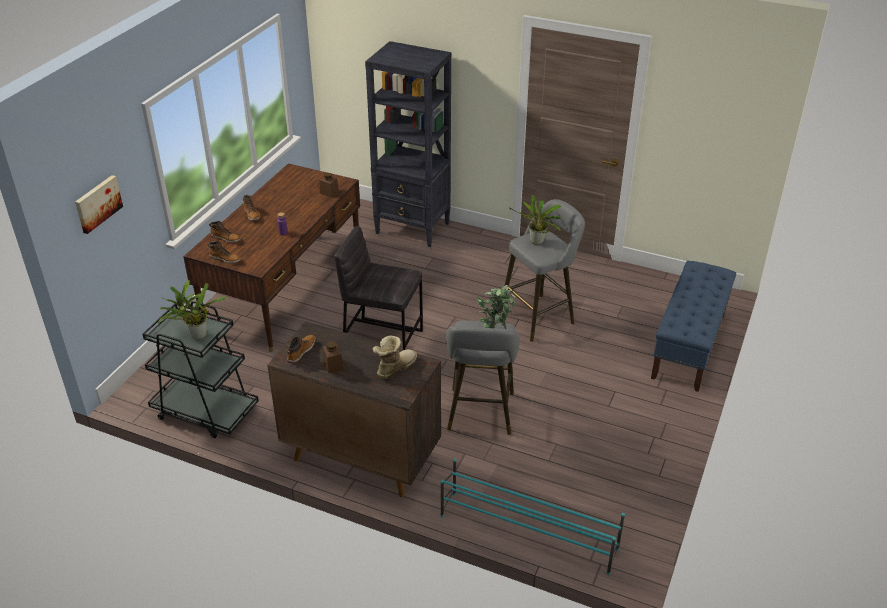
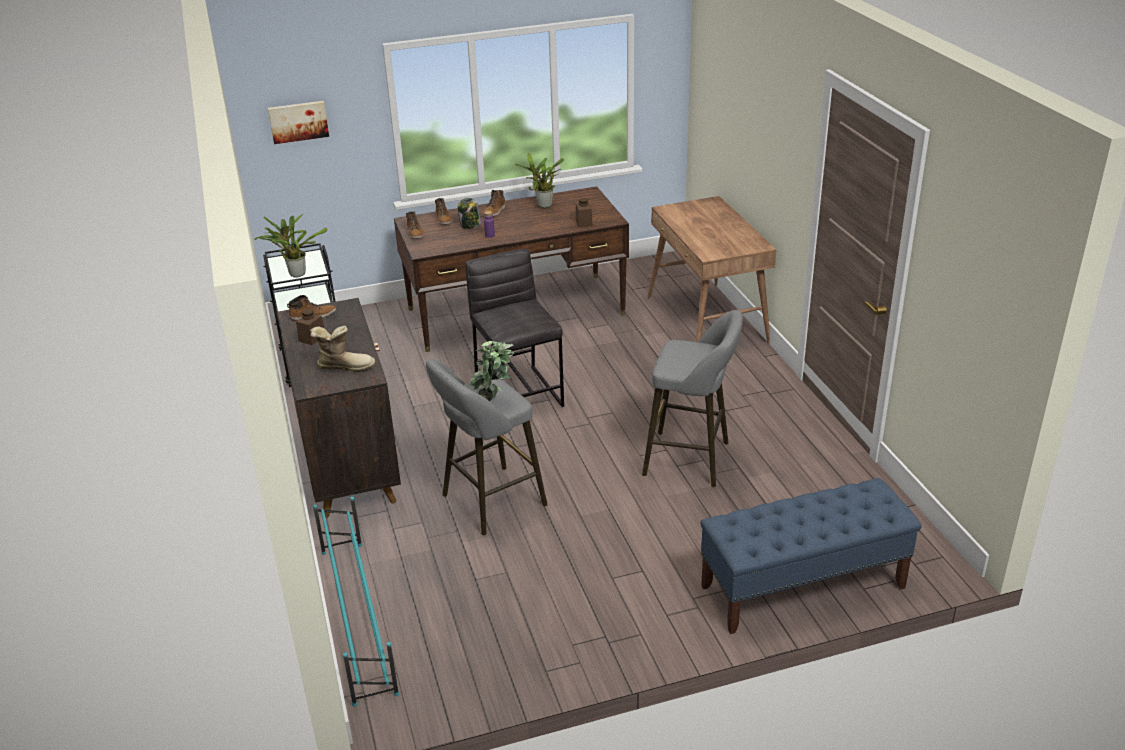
camera: 50 degrees right, 5 degrees down
(254, 233) = (470, 225): none -> jar
(413, 228) = (707, 320): black bookcase -> brown desk
(537, 243) = (686, 353): potted plant -> potted plant (543, 206)

